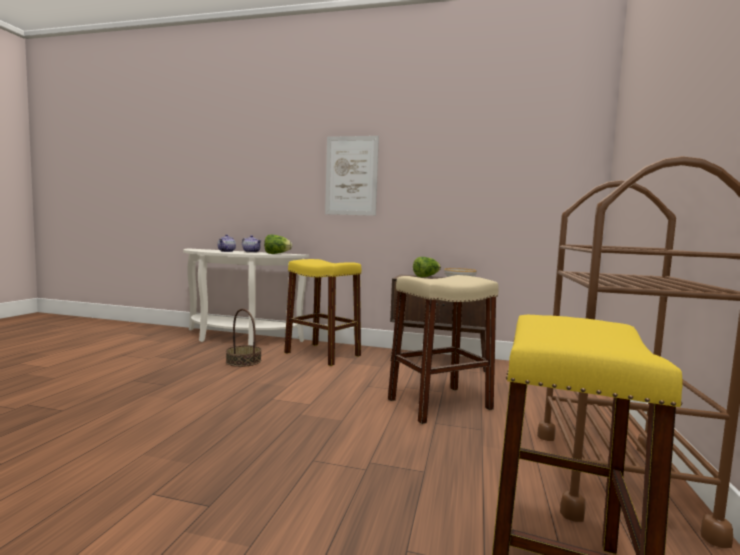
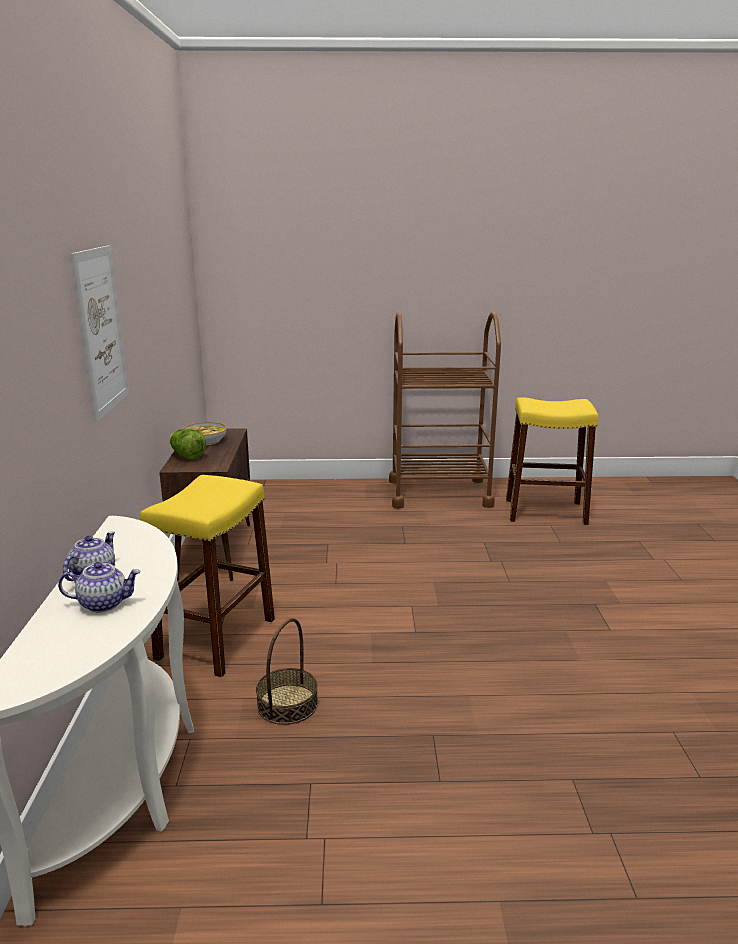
camera: 105 degrees left, 15 degrees up
(277, 254) = (132, 539): lettuce -> none
(439, 404) = (362, 543): beige stool -> none

